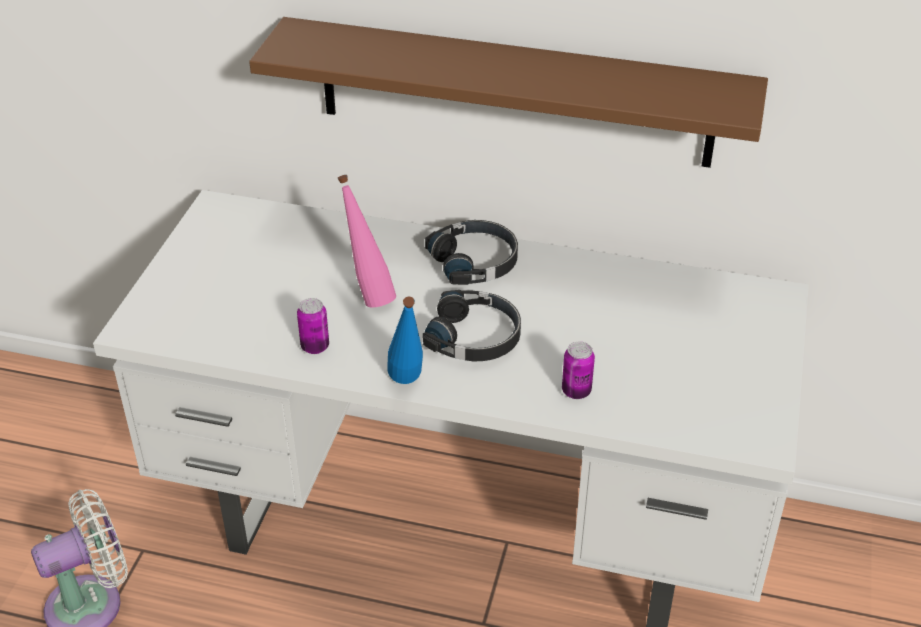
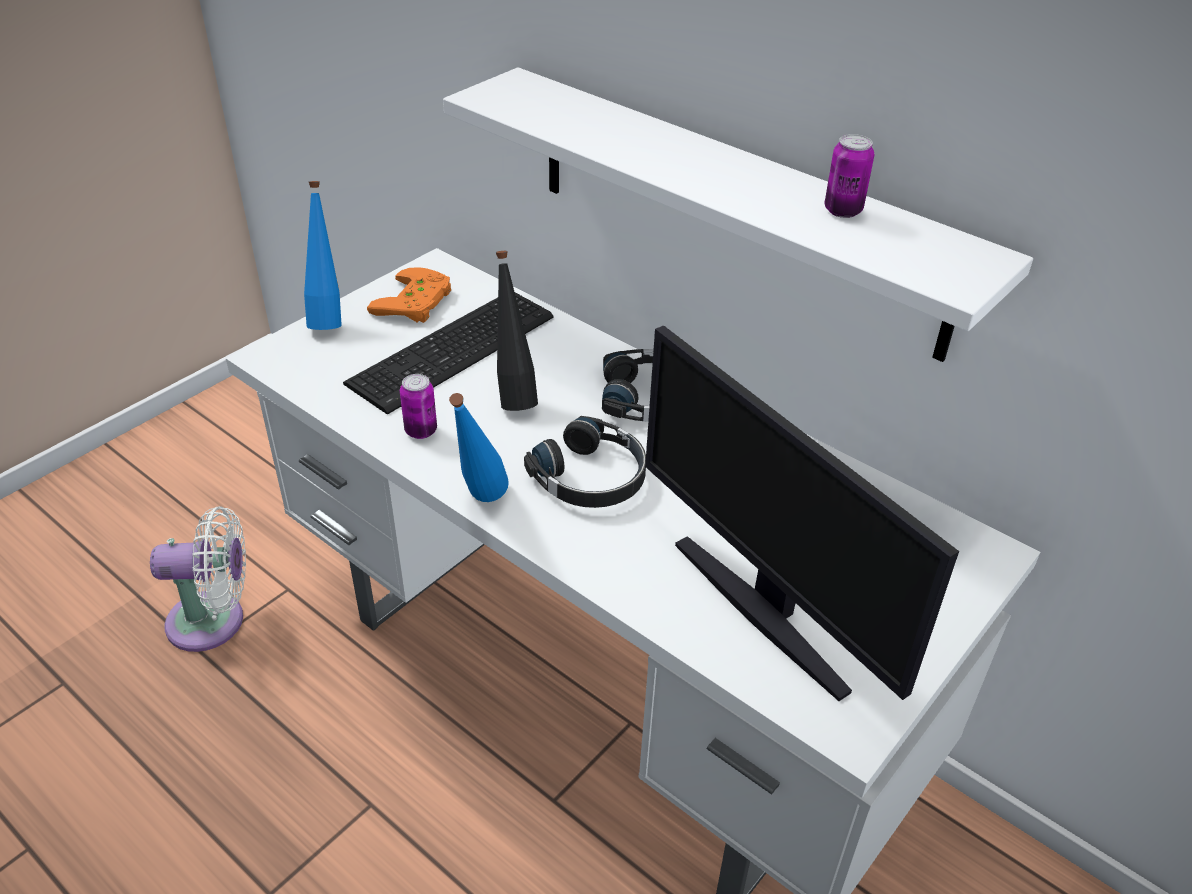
camera: 25 degrees right, 0 degrees up
(158, 281) = (328, 319): none -> blue bottle
(225, 243) = (417, 303): none -> orange game controller
(292, 272) = (457, 350): none -> keyboard
(368, 295) = (514, 396): pink bottle -> black bottle
(515, 93) = (734, 209): brown shelf -> white shelf
(576, 391) = (660, 577): can -> can (843, 210)
(661, 388) = (763, 611): none -> monitor

